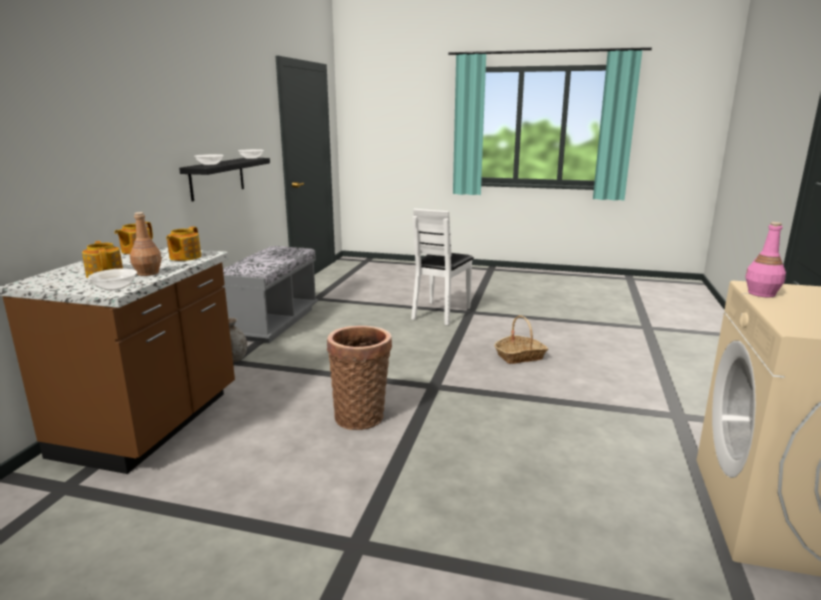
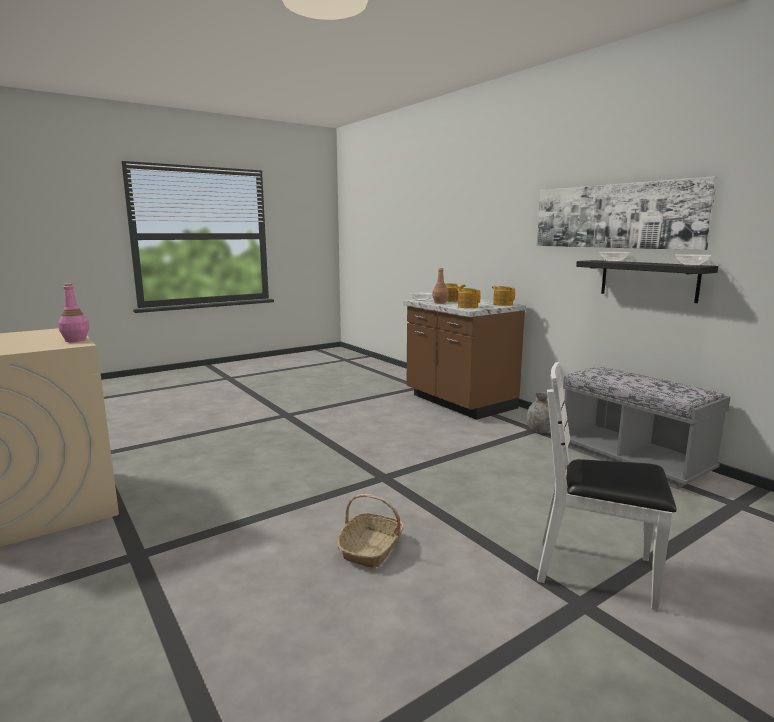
camera: 130 degrees right, 5 degrees down
(185, 118) = (615, 216): none -> picture
(361, 415) = (384, 443): basket -> none
(440, 313) = (596, 572): white chair -> white chair turned 45 degrees counterclockwise

